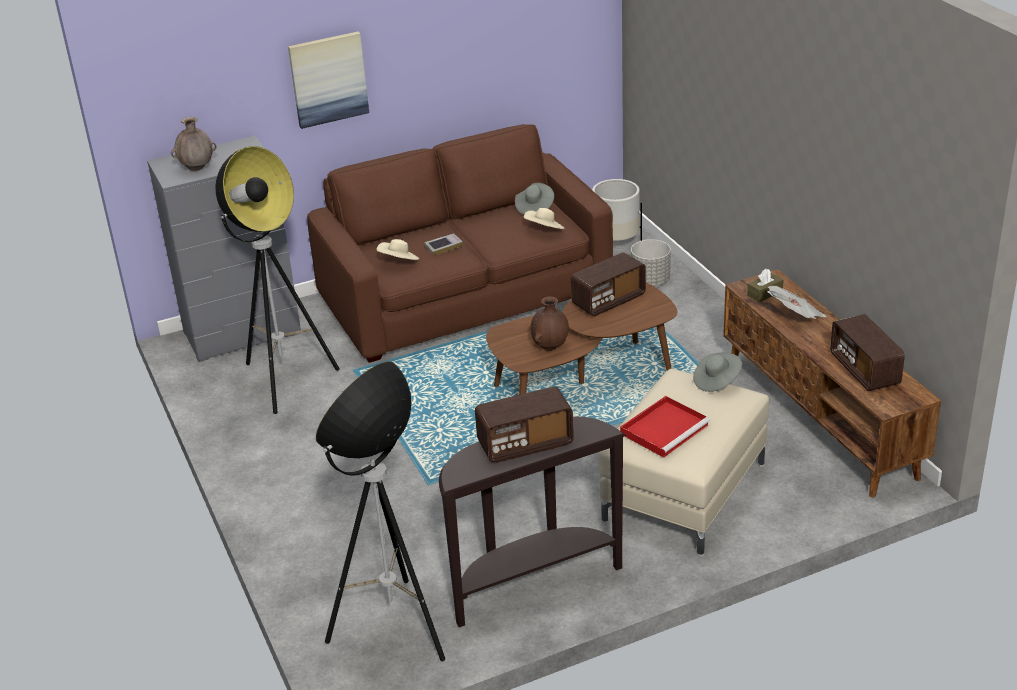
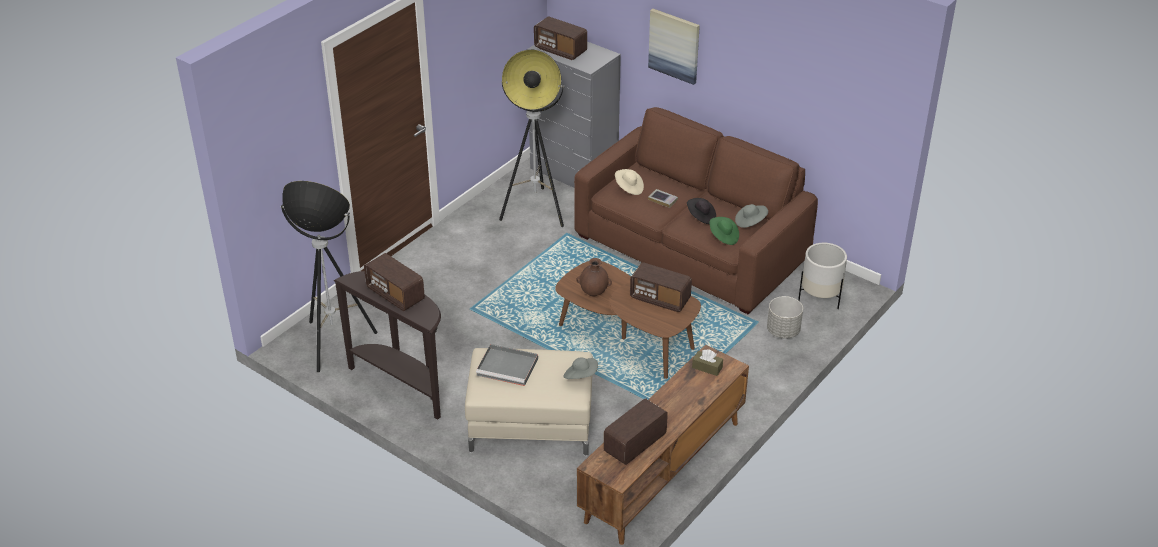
camera: 60 degrees right, 5 degrees up
(197, 168) = (560, 50): brown vase -> radio
(499, 232) = (701, 217): none -> black hat
(544, 230) = (723, 237): beige hat -> green hat
(665, 428) = (508, 367): red tray -> grey tray
(795, 316) = (685, 391): newspaper -> none

